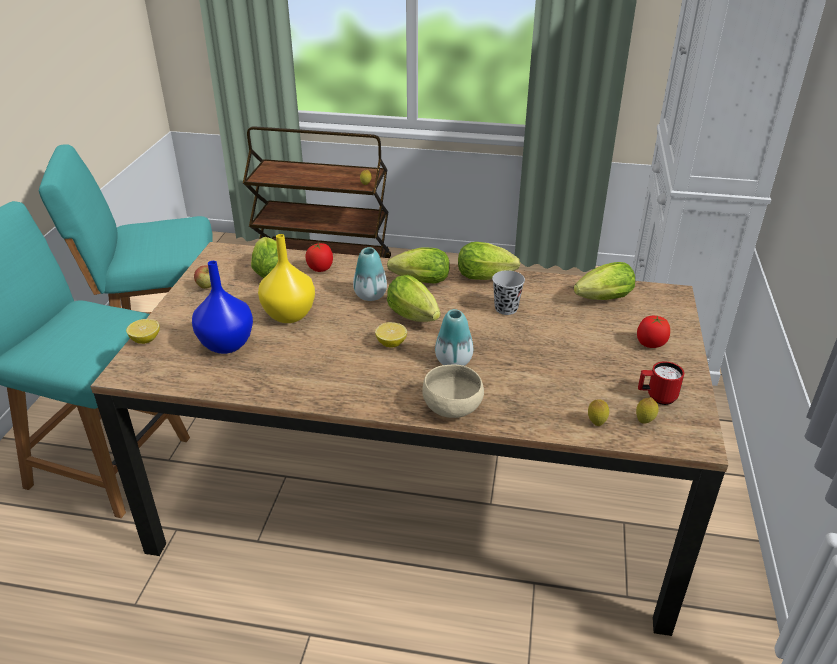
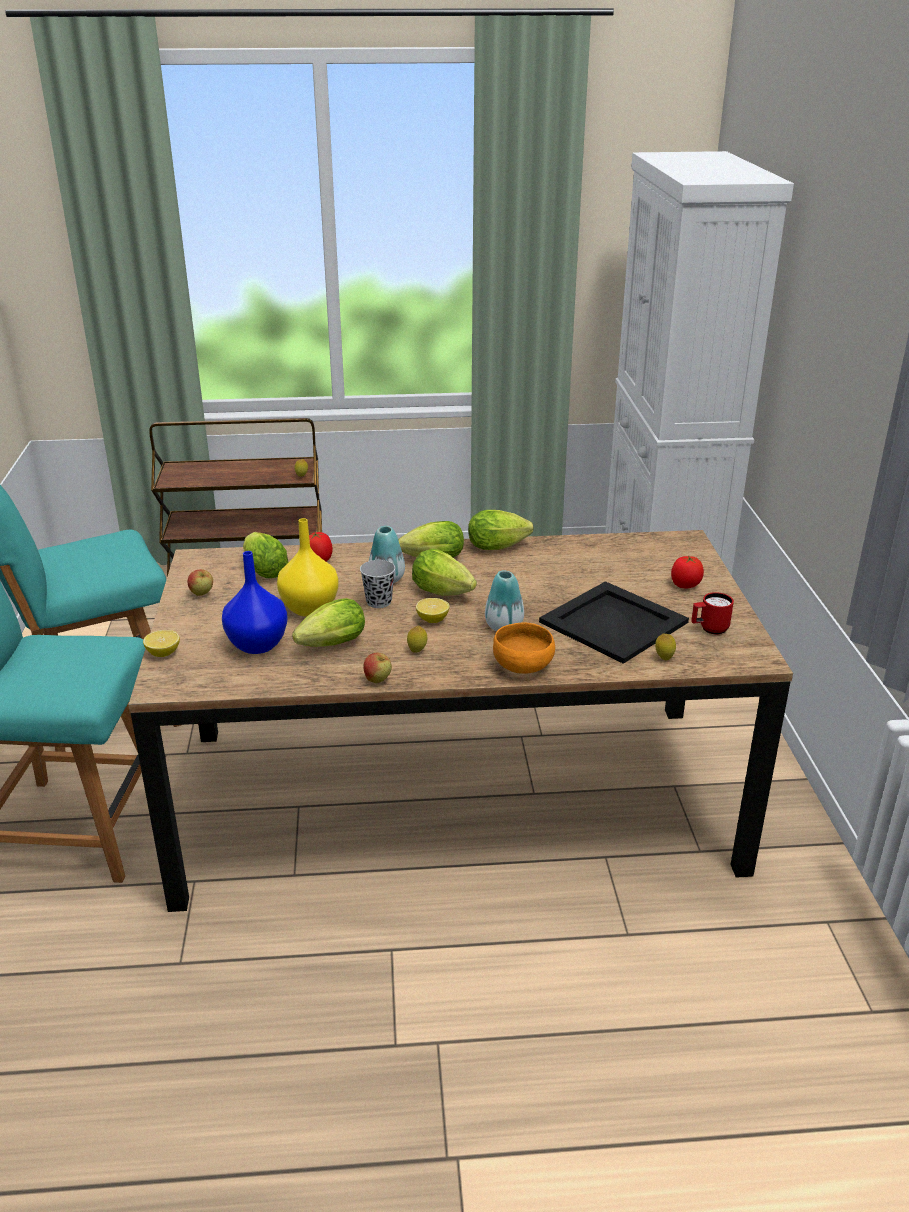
camera: 15 degrees left, 5 degrees down
(311, 399) = (378, 680): none -> apple
(453, 407) = (523, 666): beige bowl -> orange bowl
(506, 308) = (533, 573): black cup -> black cup (379, 602)
(561, 374) = (613, 623): none -> black tray
(600, 300) = (622, 553): lettuce -> lettuce (329, 646)
(644, 421) = (706, 650): lemon -> lemon (417, 651)

